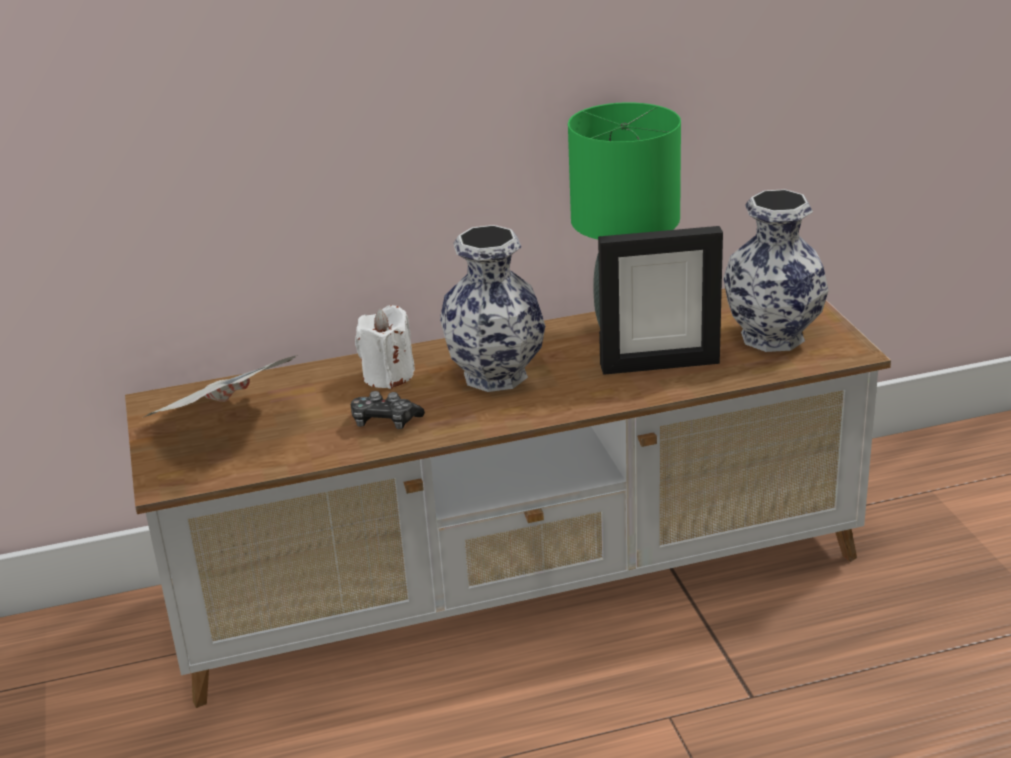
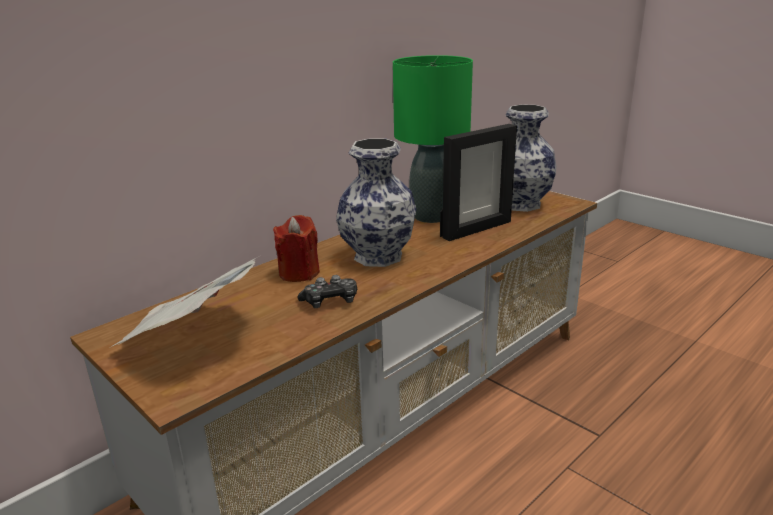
camera: 30 degrees left, 5 degrees down
(388, 376) = (299, 273): white candle -> red candle

